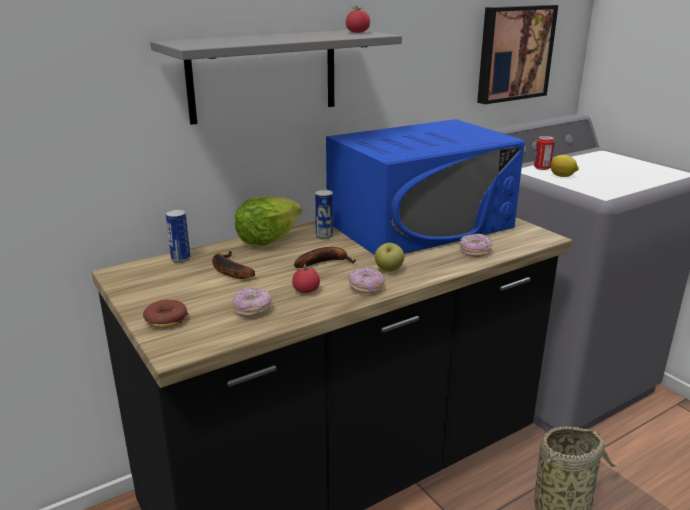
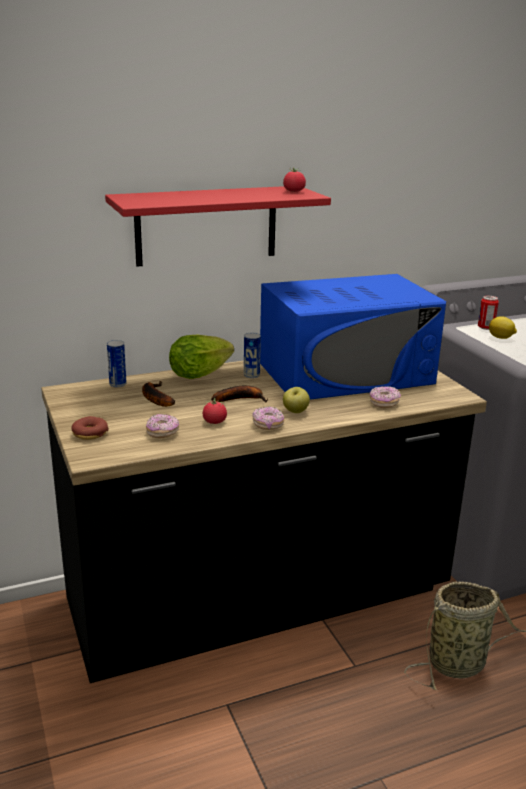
camera: 10 degrees right, 0 degrees up
(264, 75) = (206, 225): grey shelf -> red shelf
(513, 53) = (471, 209): picture -> none

